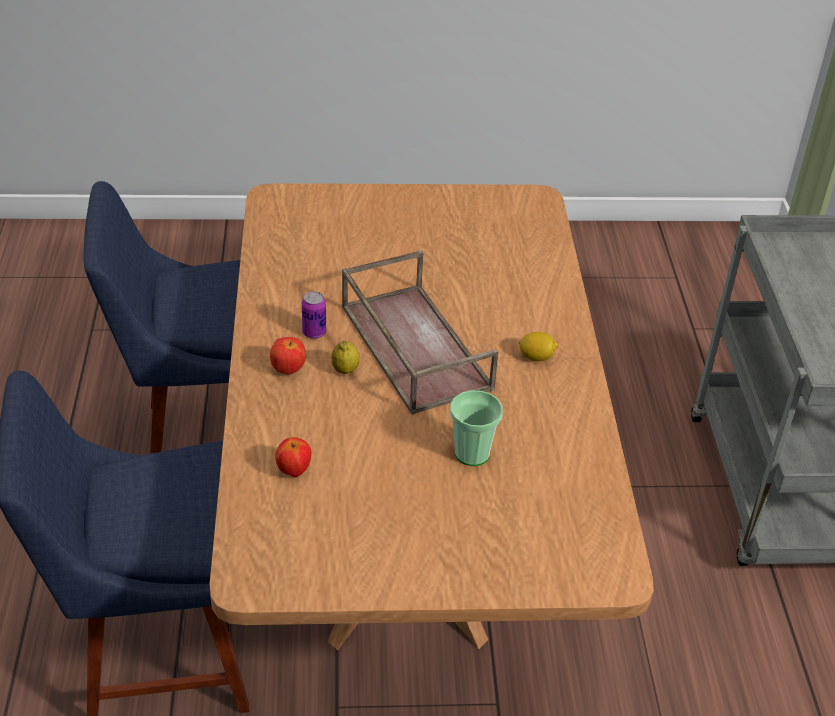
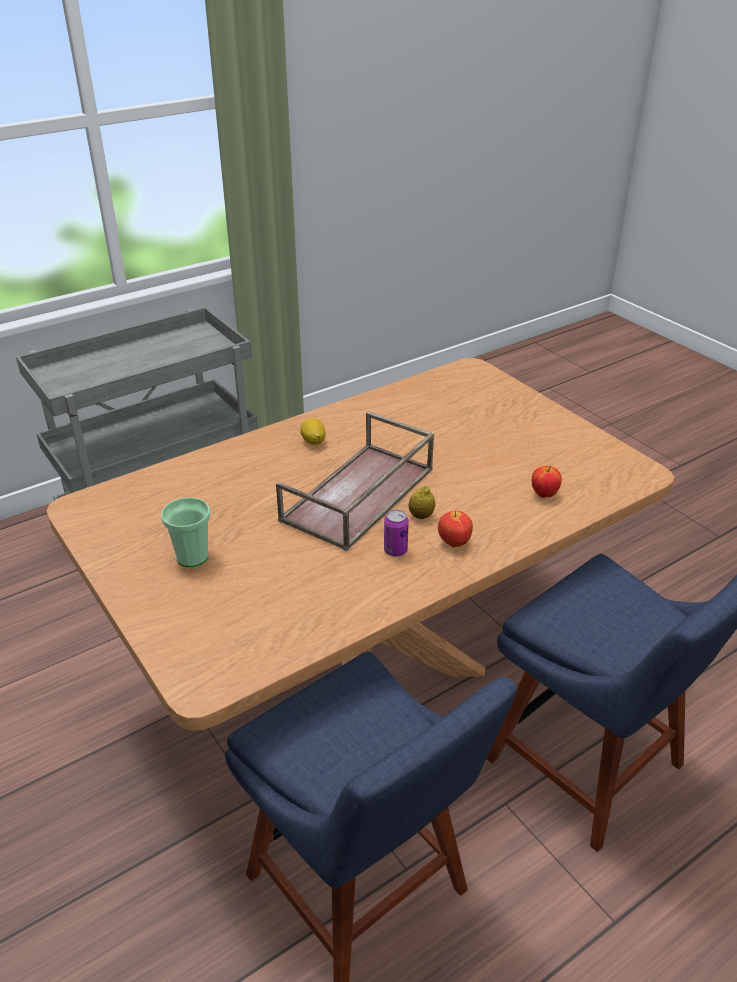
camera: 120 degrees left, 5 degrees down
(472, 453) = (439, 435): cup -> cup (192, 557)

